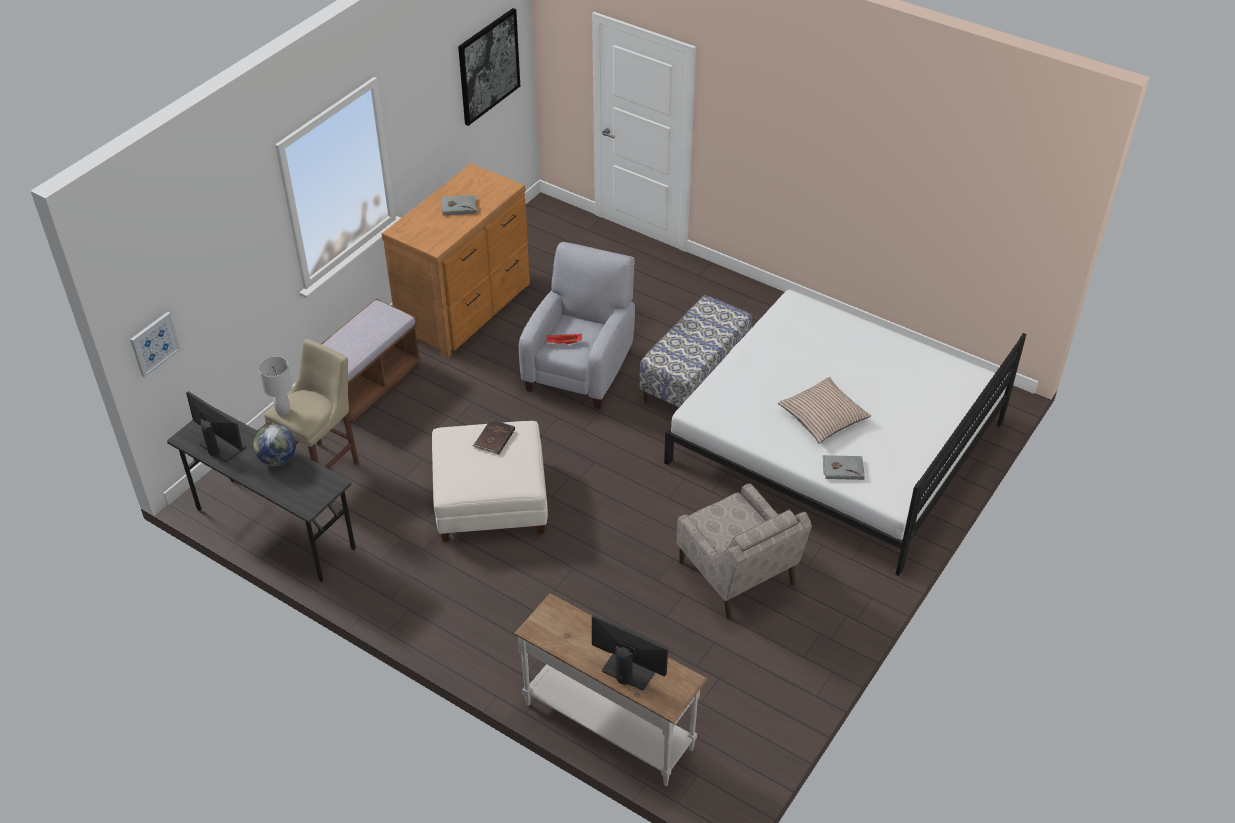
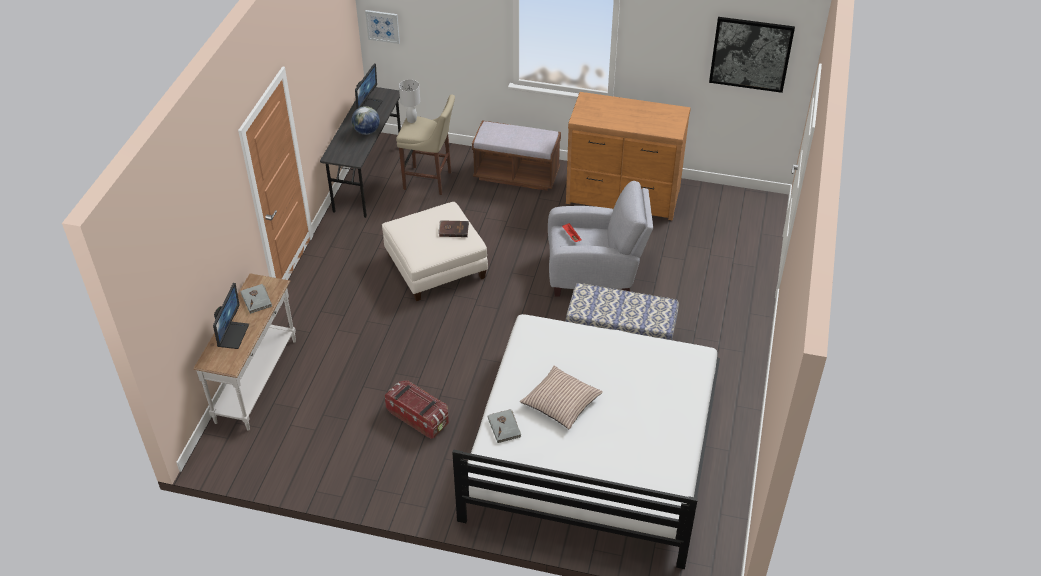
camera: 70 degrees right, 0 degrees up
(459, 206) = (633, 116): grey book -> grey book (257, 299)
(737, 574) = (418, 417): beige armchair -> storage box

